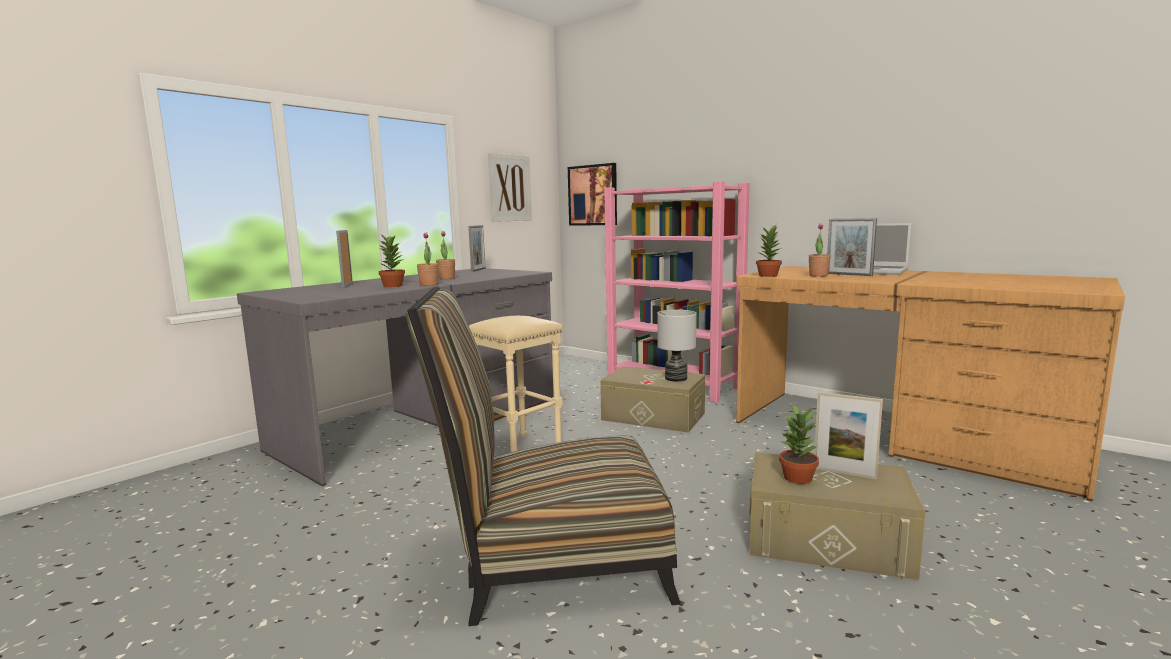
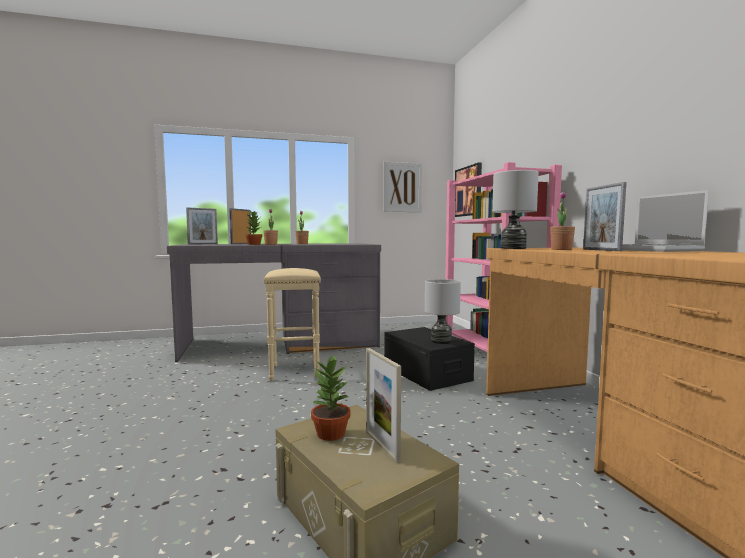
camera: 35 degrees right, 5 degrees down
(478, 270) = (350, 243): picture frame -> picture frame (203, 244)
(551, 563) = (166, 440): chair -> none
(653, 416) = (426, 373): beige storage box -> black storage box
(768, 275) = (513, 248): potted plant -> grey table lamp

